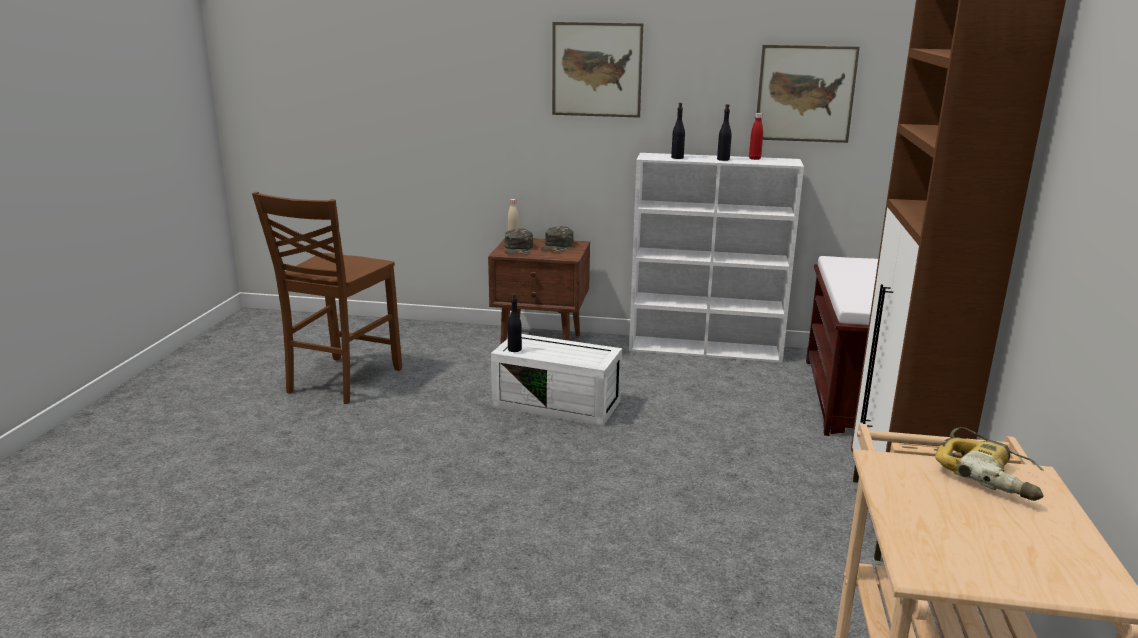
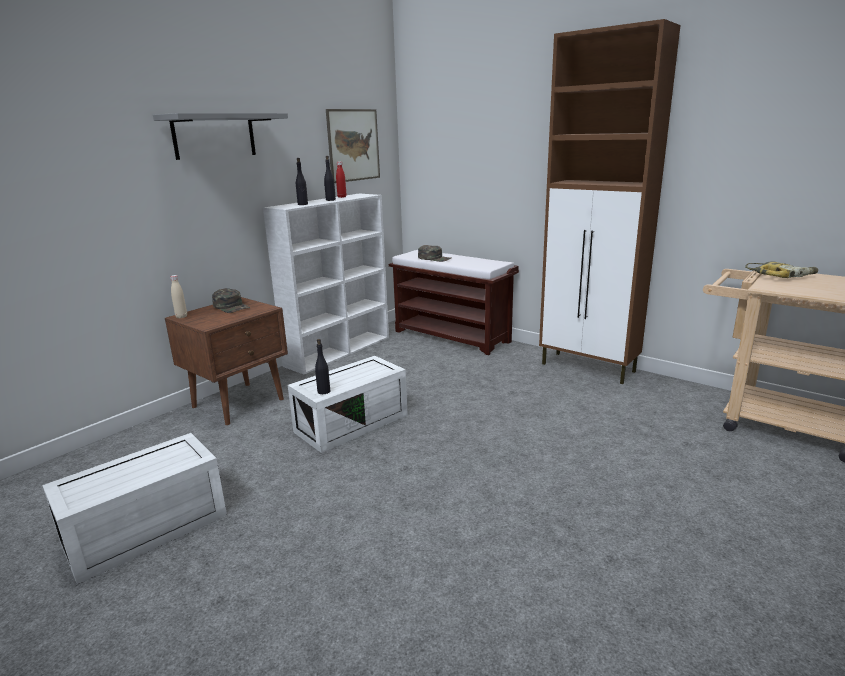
camera: 60 degrees left, 0 degrees up
(341, 381) = (145, 531): brown chair -> white storage box
(519, 249) = (210, 319): green cap -> green cap (435, 258)
(597, 70) = (214, 136): picture -> grey shelf

